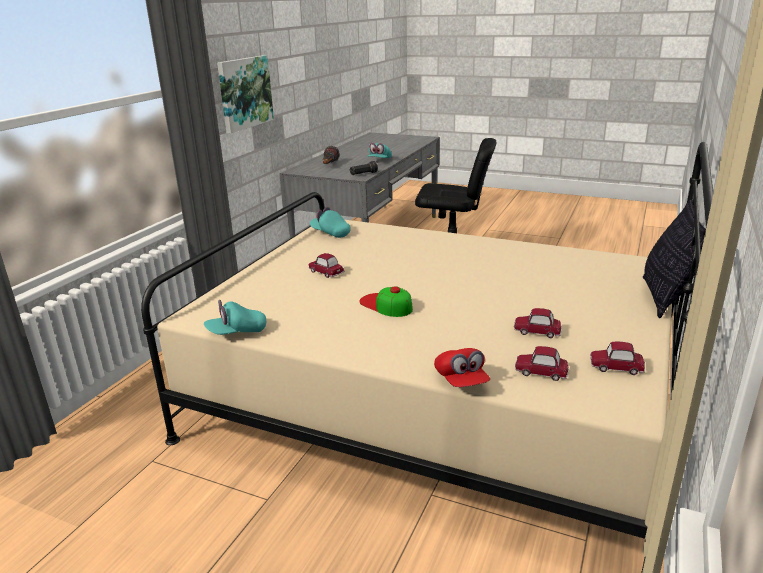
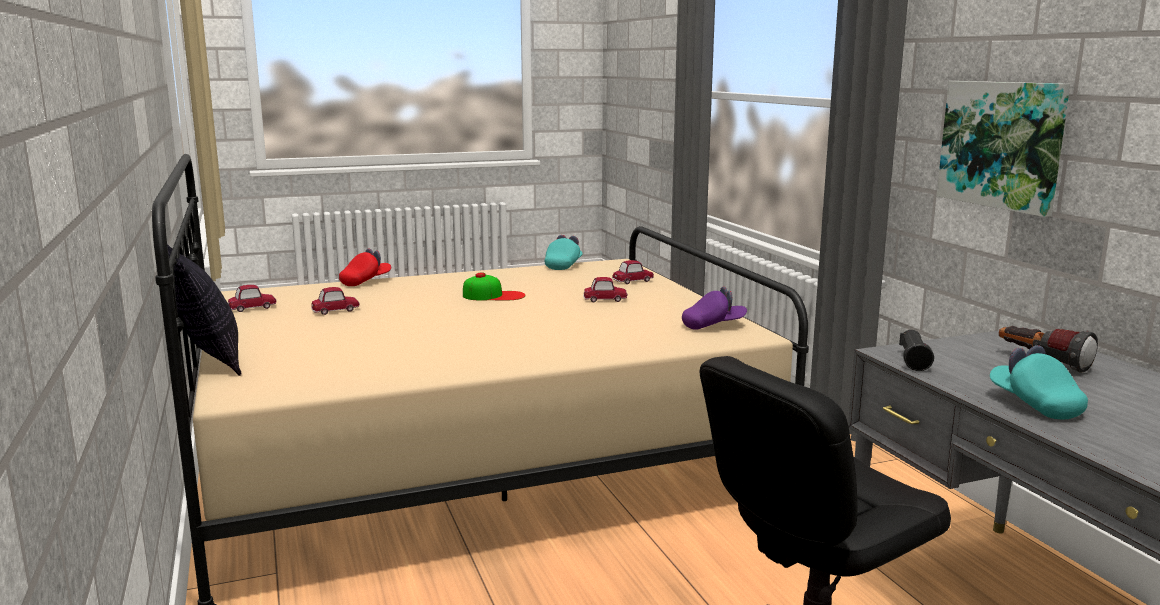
camera: 135 degrees right, 10 degrees down
(330, 233) = (713, 325): turquoise cap -> purple cap
(461, 380) = (366, 282): red cap -> red cap turned 105 degrees clockwise
(541, 372) = (312, 295): toy car -> toy car (632, 281)

